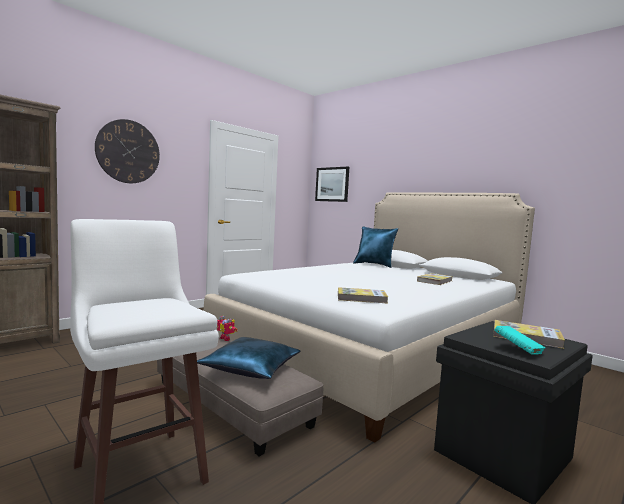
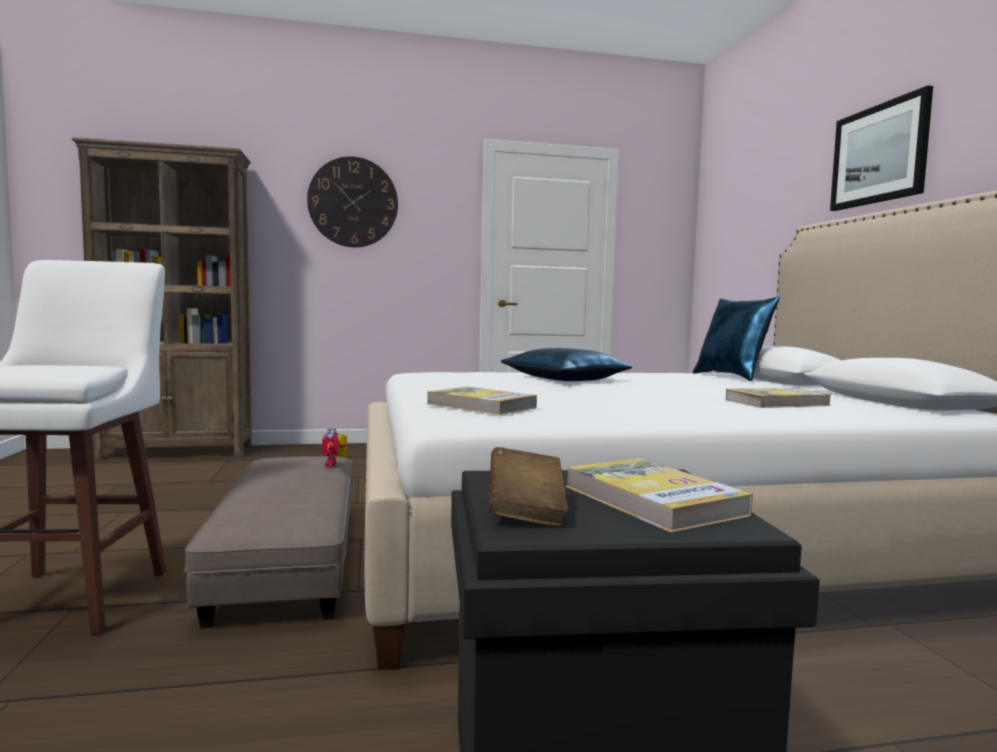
camera: 35 degrees right, 0 degrees up
(252, 368) = (275, 500): blue pillow -> blue pillow (565, 379)
(332, 184) = (725, 227): picture -> picture (879, 154)
(518, 350) = (526, 511): turquoise book -> brown book

